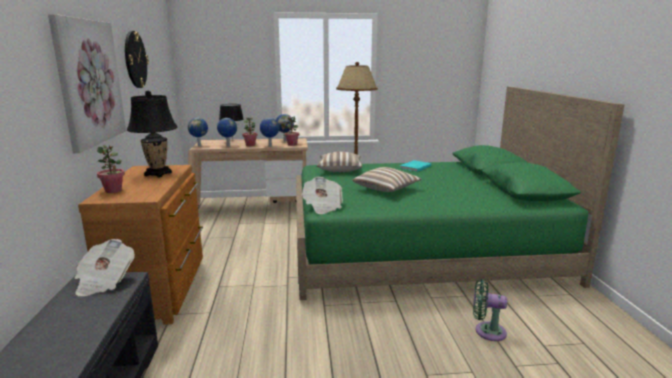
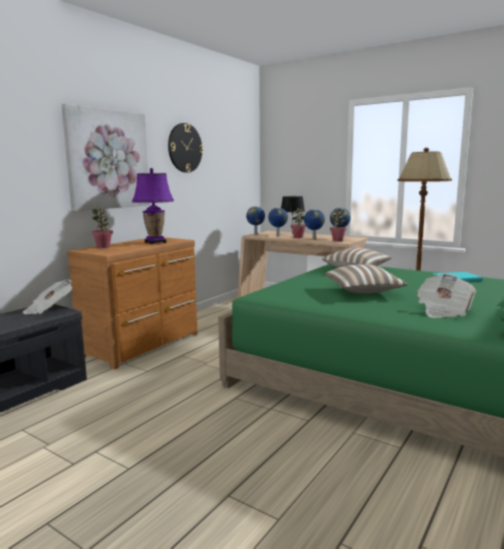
camera: 40 degrees right, 5 degrees down
(158, 174) = (155, 242): black table lamp -> purple table lamp
(322, 206) = (263, 292): newspaper -> newspaper (443, 311)
(486, 331) = (365, 492): green fan -> none

